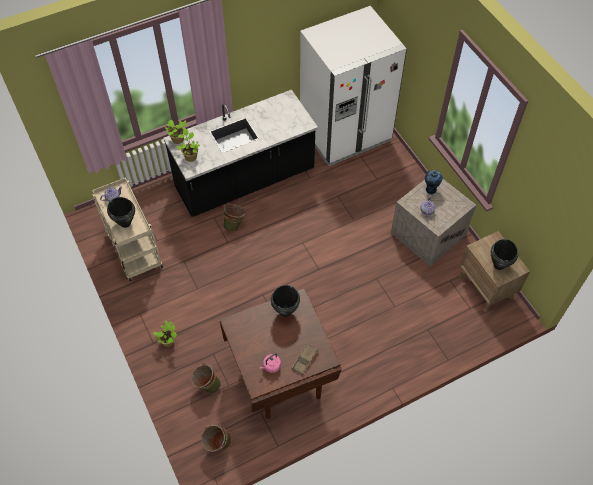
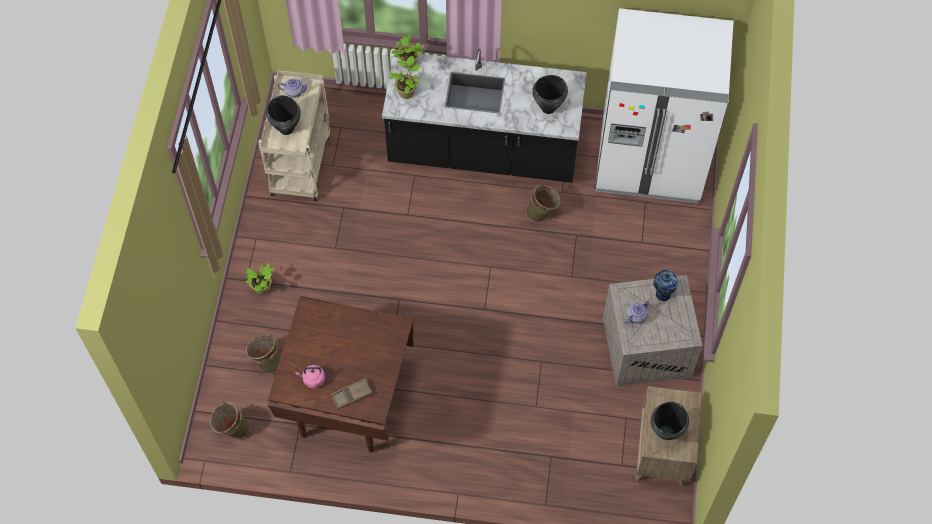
camera: 35 degrees right, 5 degrees up
(234, 224) = (431, 198): green bucket -> green bucket (542, 213)
(285, 311) = (372, 331): black cooking pot -> black cooking pot (548, 108)

